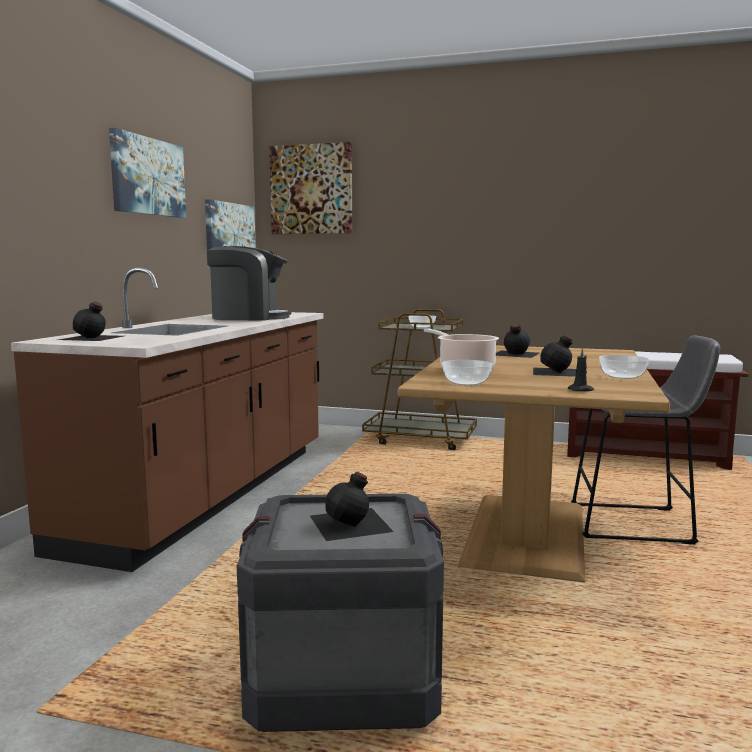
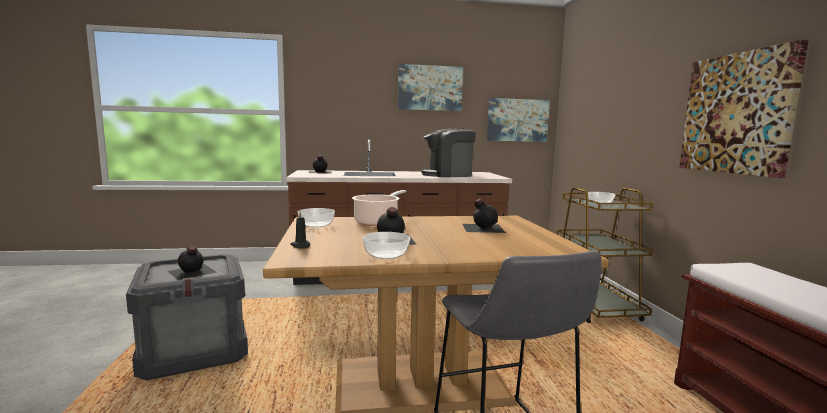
camera: 65 degrees right, 0 degrees up
(249, 317) = (448, 175): coffee machine -> coffee machine turned 105 degrees clockwise
(311, 189) = (582, 83): picture -> picture (737, 113)

